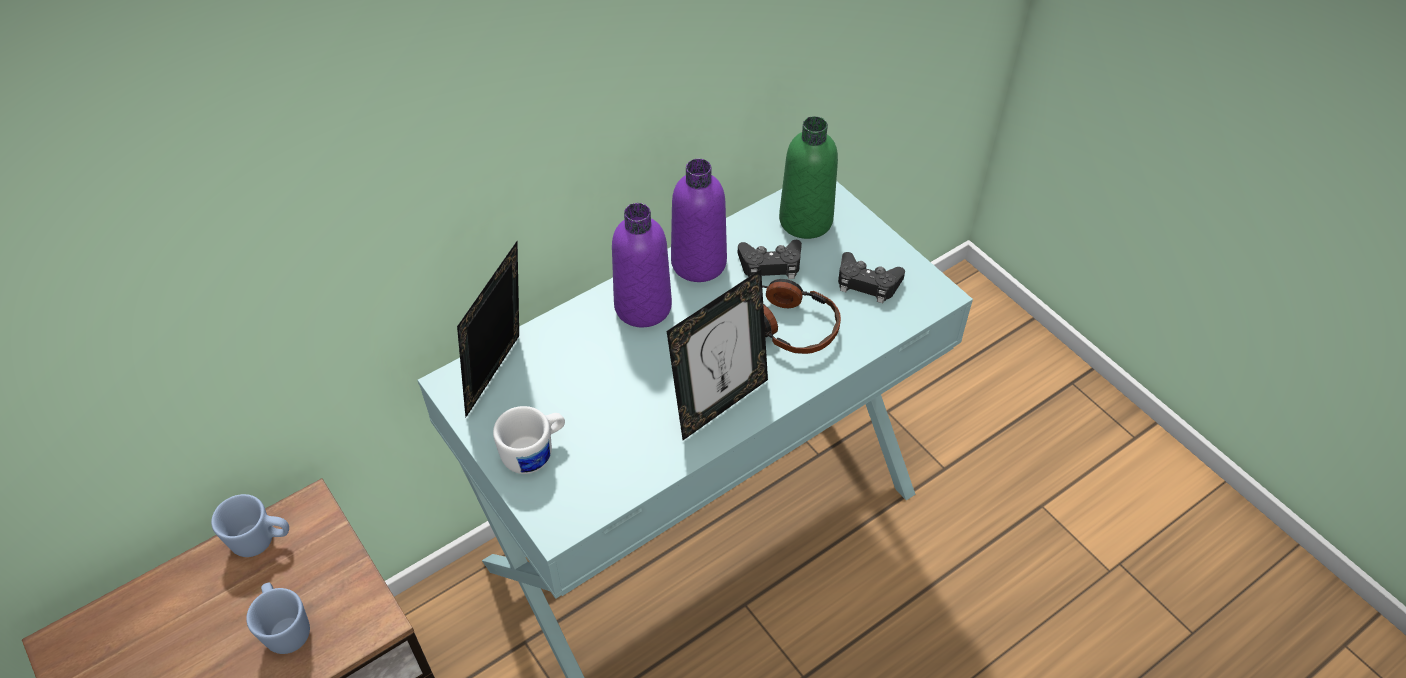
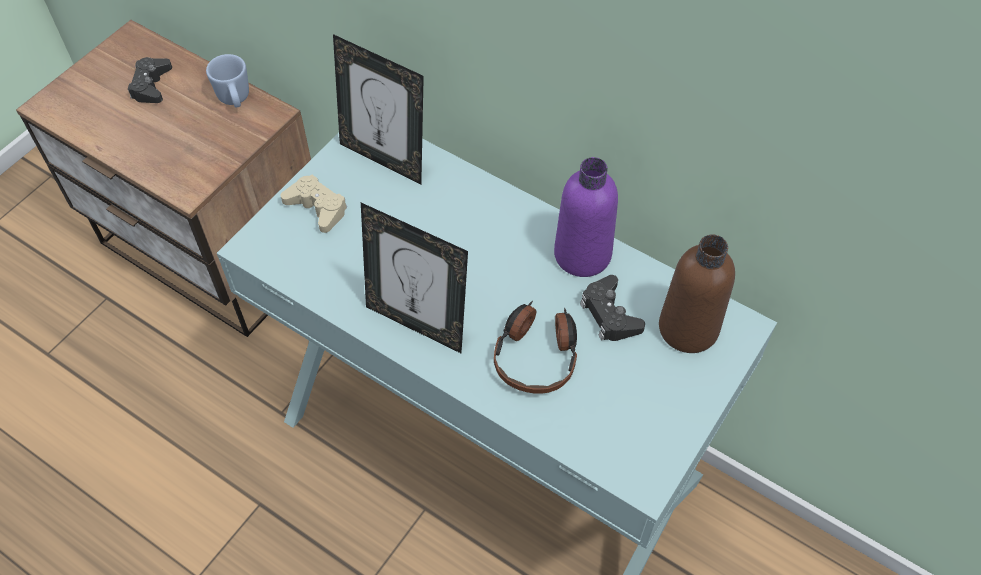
camera: 70 degrees right, 5 degrees up
(286, 628) = (170, 143): blue mug -> none
(501, 378) = (384, 158): picture frame -> picture frame turned 150 degrees counterclockwise
(535, 452) = (317, 208): white mug -> beige game controller
(643, 306) = (507, 229): purple bottle -> none
(805, 220) = (688, 328): green bottle -> brown bottle
(867, 282) = (628, 408): black game controller -> black game controller (151, 85)

